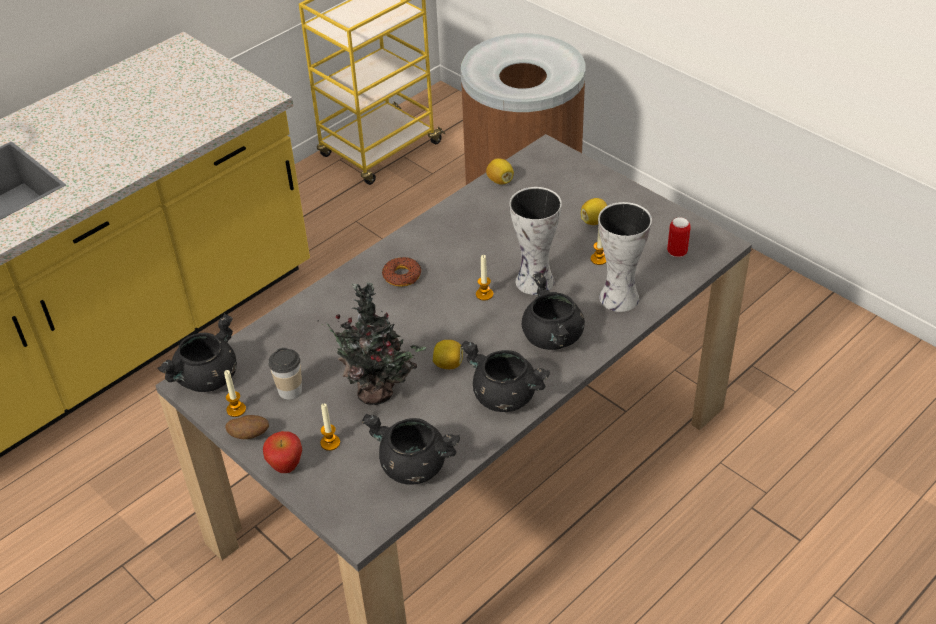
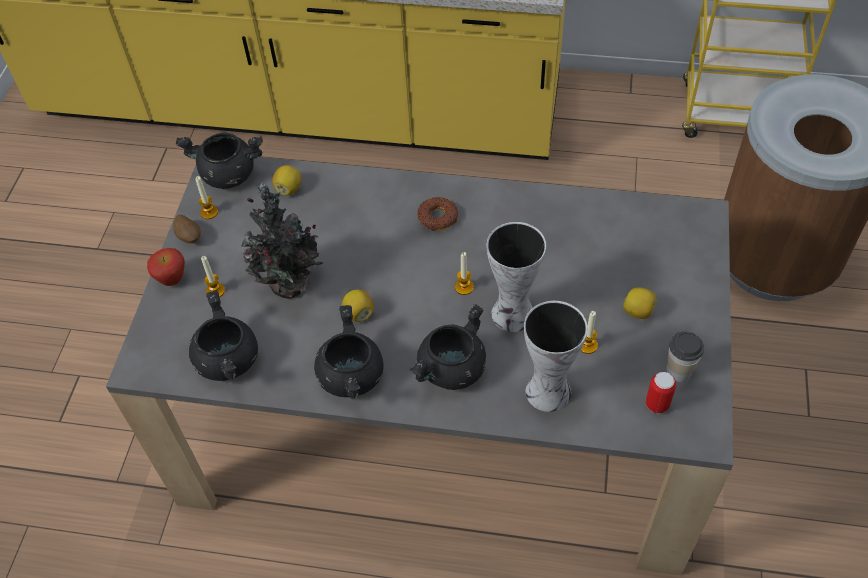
camera: 55 degrees right, 10 degrees up
(290, 391) = (251, 231): cup -> cup (678, 371)
(500, 181) = (624, 208): lemon -> lemon (289, 188)

